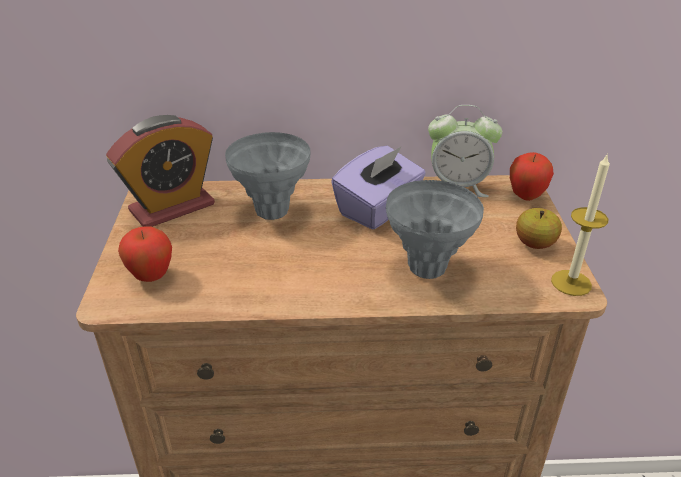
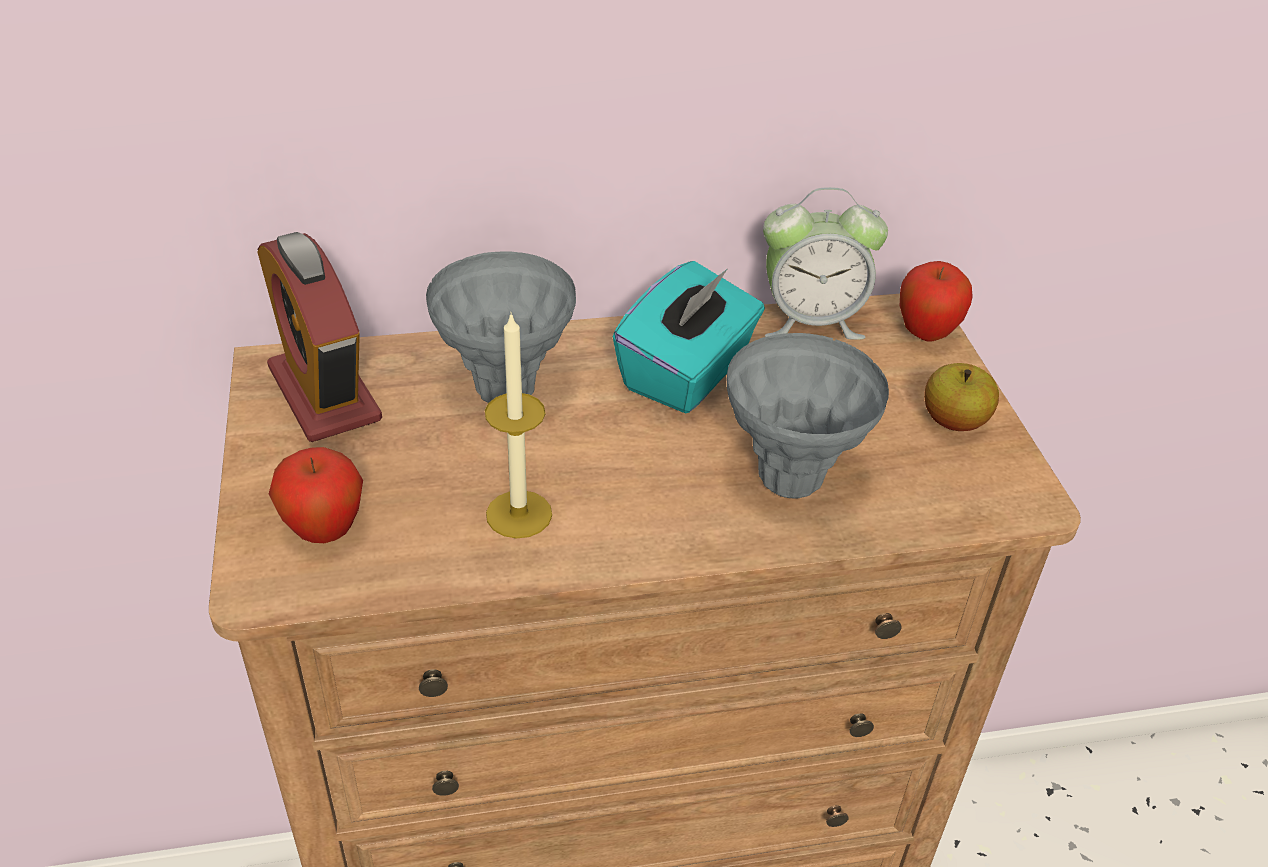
camera: 10 degrees left, 5 degrees up
(172, 207) = (324, 394): alarm clock -> alarm clock turned 105 degrees clockwise
(378, 209) = (687, 373): purple tissue box -> turquoise tissue box
(571, 283) = (1021, 487): candle -> candle (519, 514)

